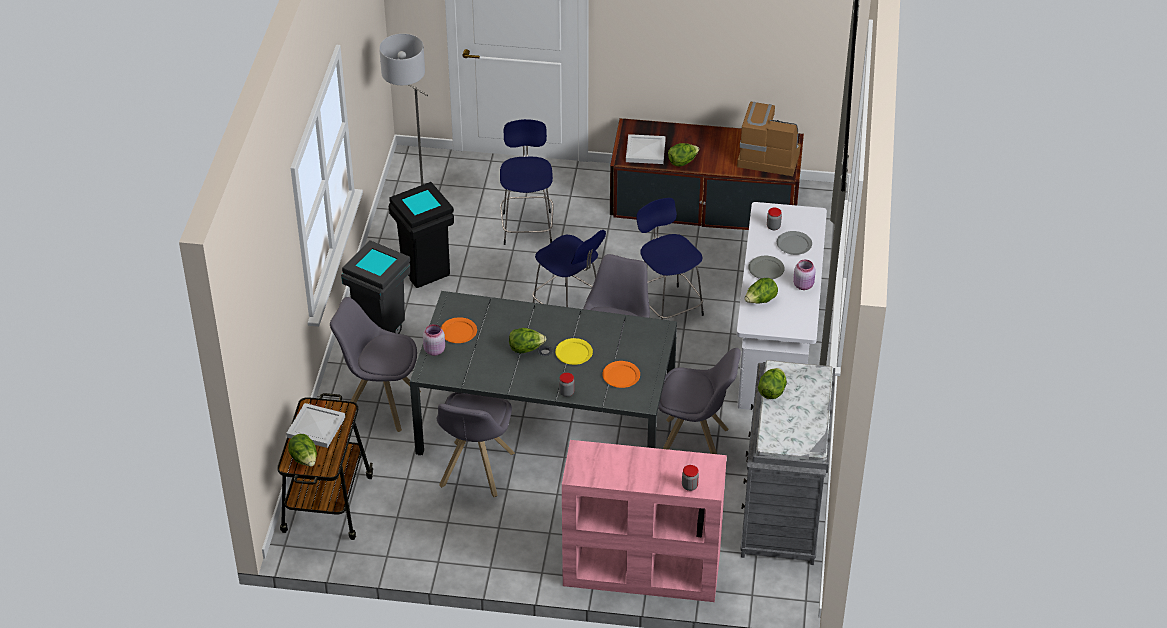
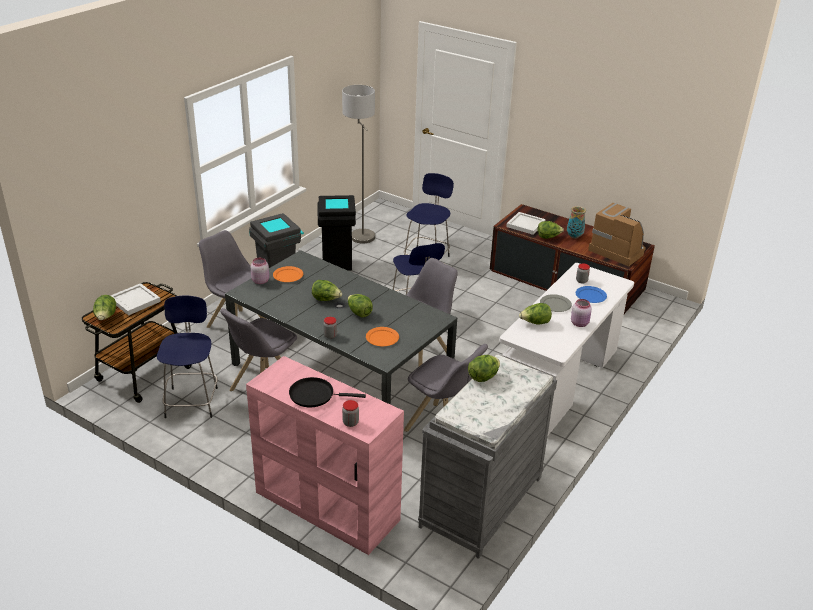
camera: 25 degrees right, 10 degrees down
(574, 353) = (359, 313): yellow plate -> lettuce
(635, 470) = (315, 395): none -> black frying pan
(668, 307) = (490, 333): blue stool -> blue stool (192, 401)
(710, 151) = (574, 236): none -> vase
(793, 244) = (590, 296): grey plate -> blue plate

